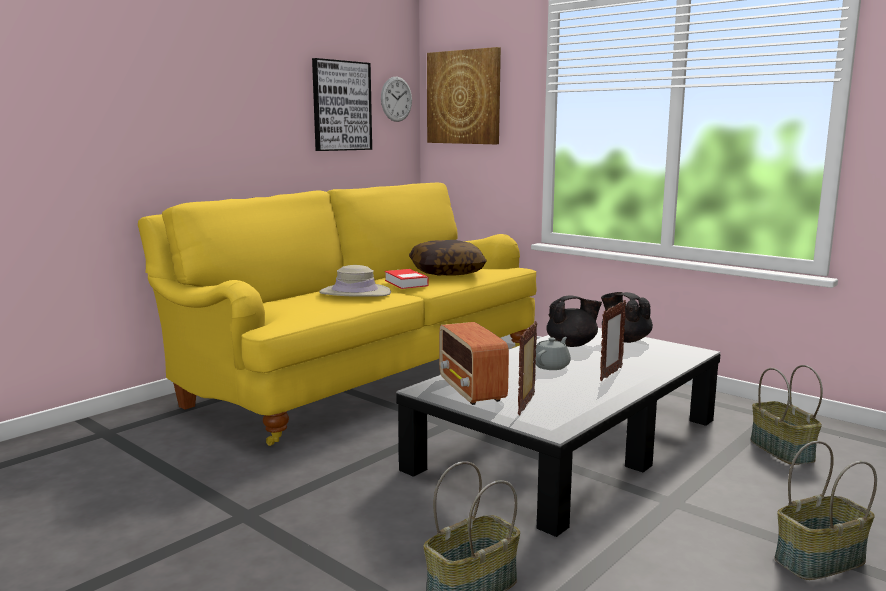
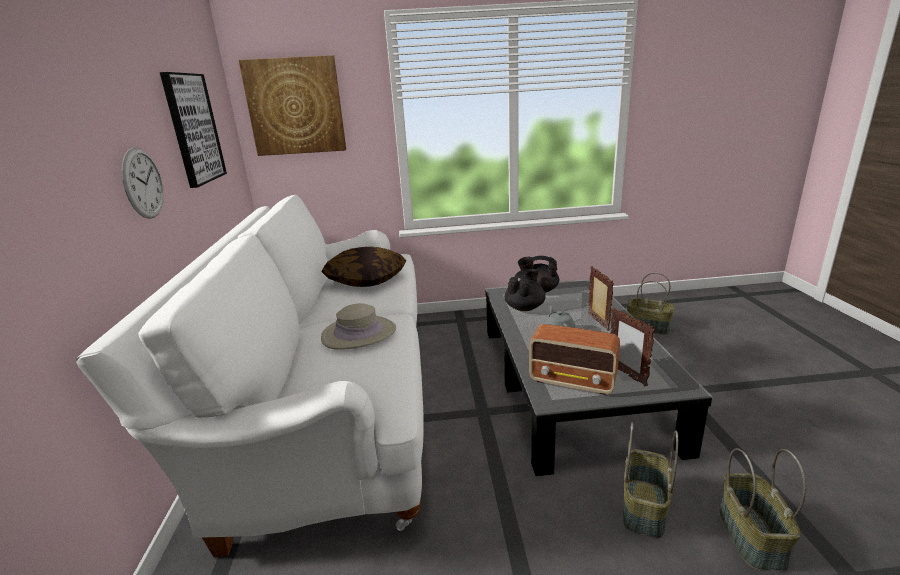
camera: 45 degrees left, 10 degrees up
(363, 375) = (333, 402): yellow sofa -> white sofa
(396, 99) = (222, 113): wall clock -> wall clock (143, 183)
(406, 283) = (366, 303): book -> none
(820, 561) = (780, 387): basket -> basket (645, 508)

